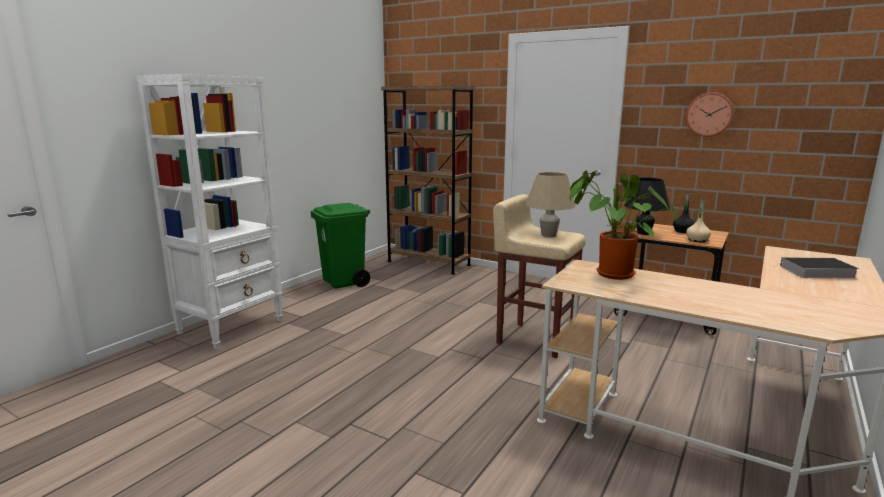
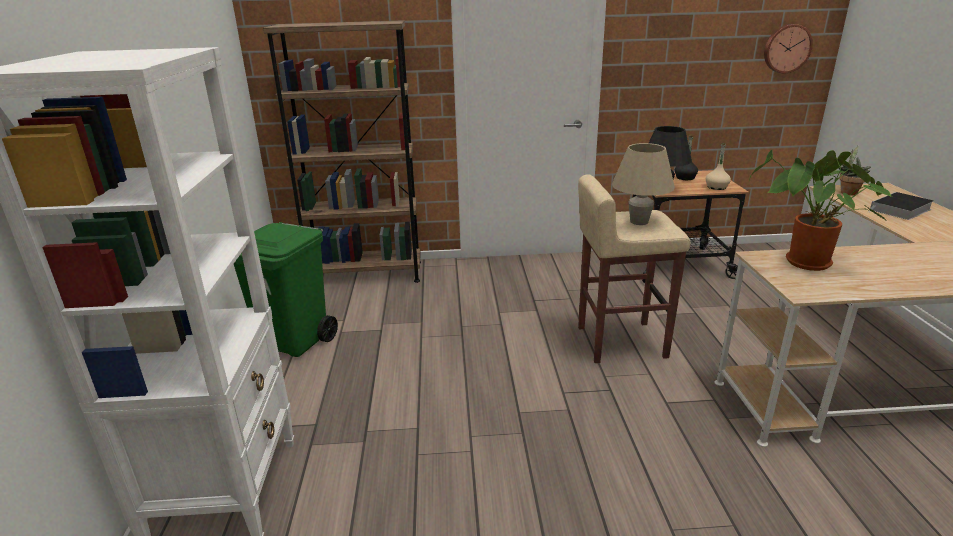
camera: 35 degrees left, 10 degrees up
(709, 114) = (695, 47): wall clock -> wall clock (786, 48)
(794, 254) = (847, 192): none -> potted plant

